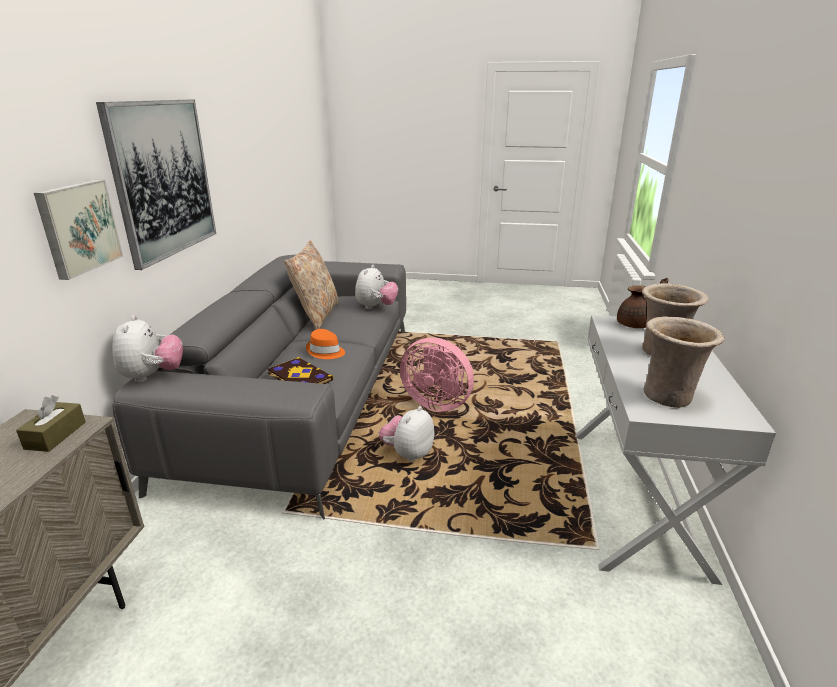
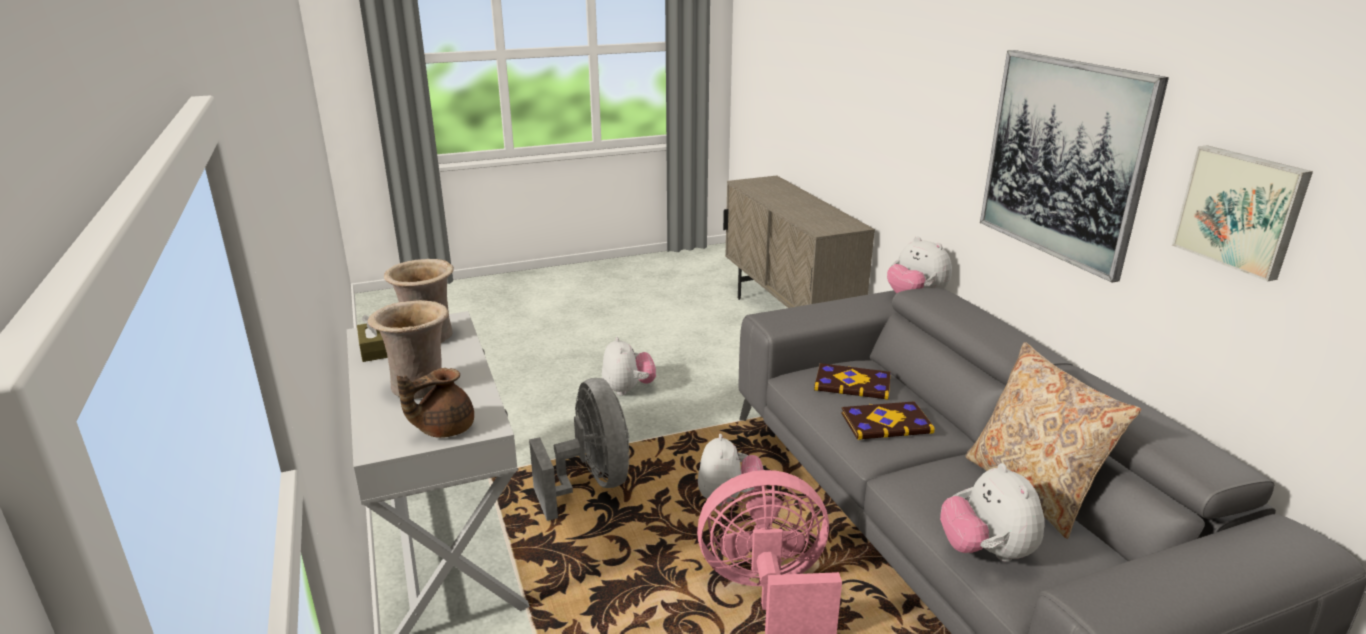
camera: 150 degrees right, 0 degrees up
(55, 435) = (822, 226): brown tissue box -> brown tissue box (374, 350)
(78, 227) = (954, 148): picture -> picture (1241, 210)
(325, 351) = (886, 422): orange hat -> book
(392, 624) = (628, 389): none -> plush toy
(503, 503) = (591, 483): none -> grey fan

